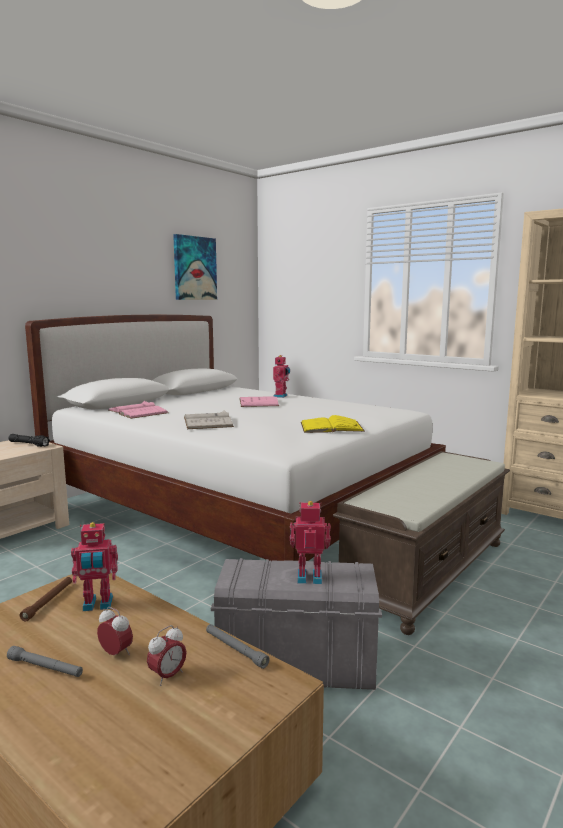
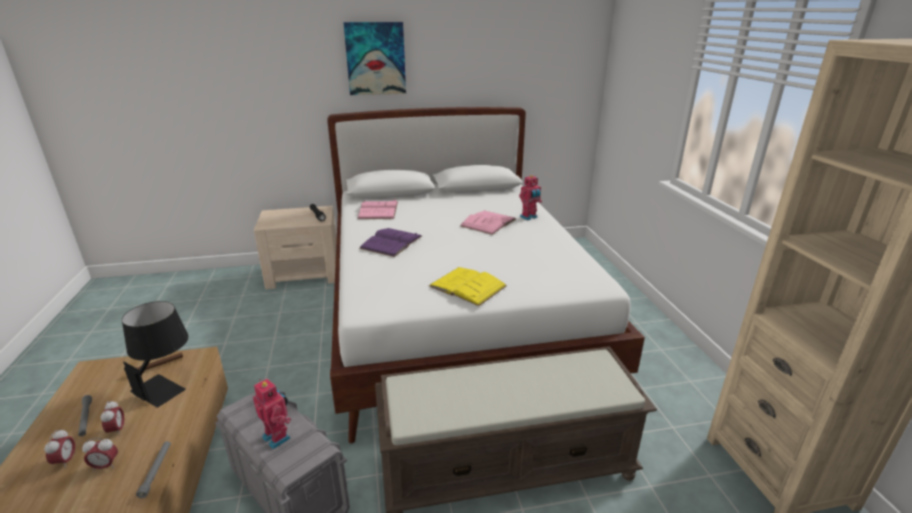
camera: 40 degrees right, 15 degrees up
(97, 605) = (167, 384): toy robot -> black table lamp
(103, 700) = (66, 461): none -> alarm clock
(194, 268) = (514, 57): picture -> picture (375, 58)
(207, 421) = (391, 242): white book -> purple book

